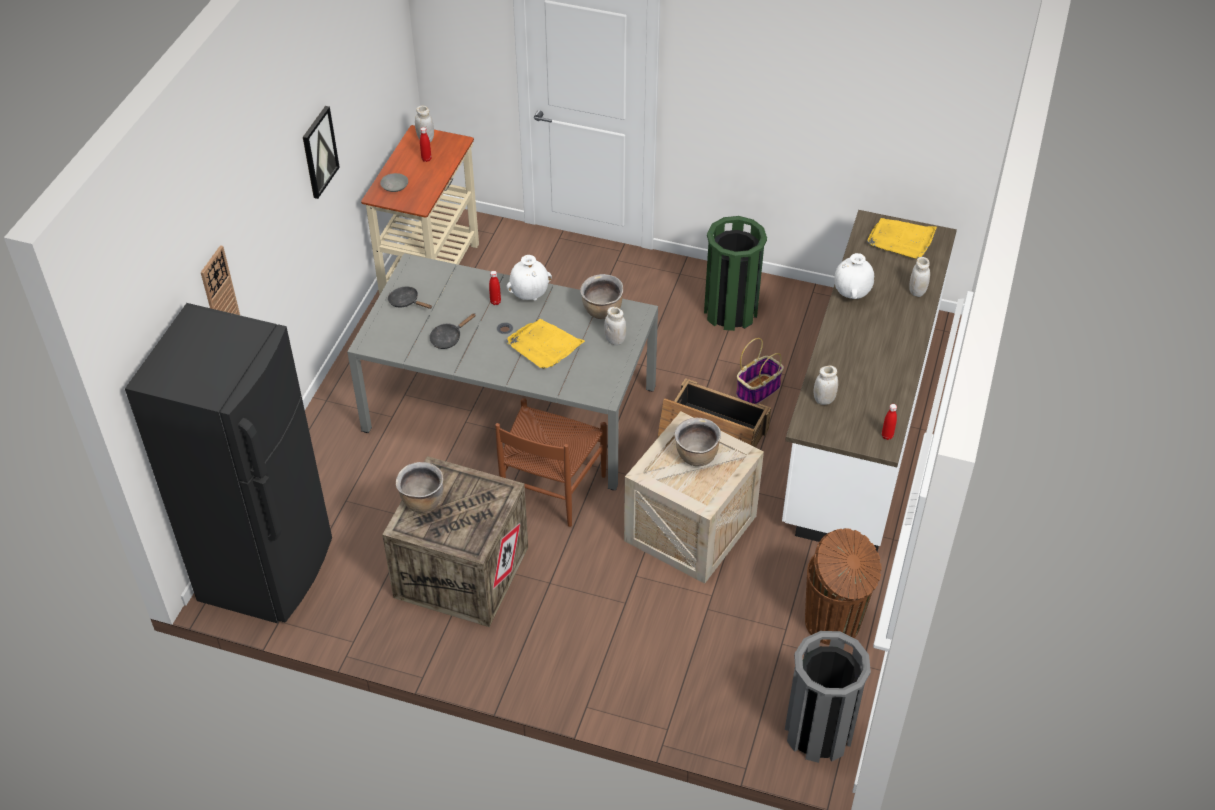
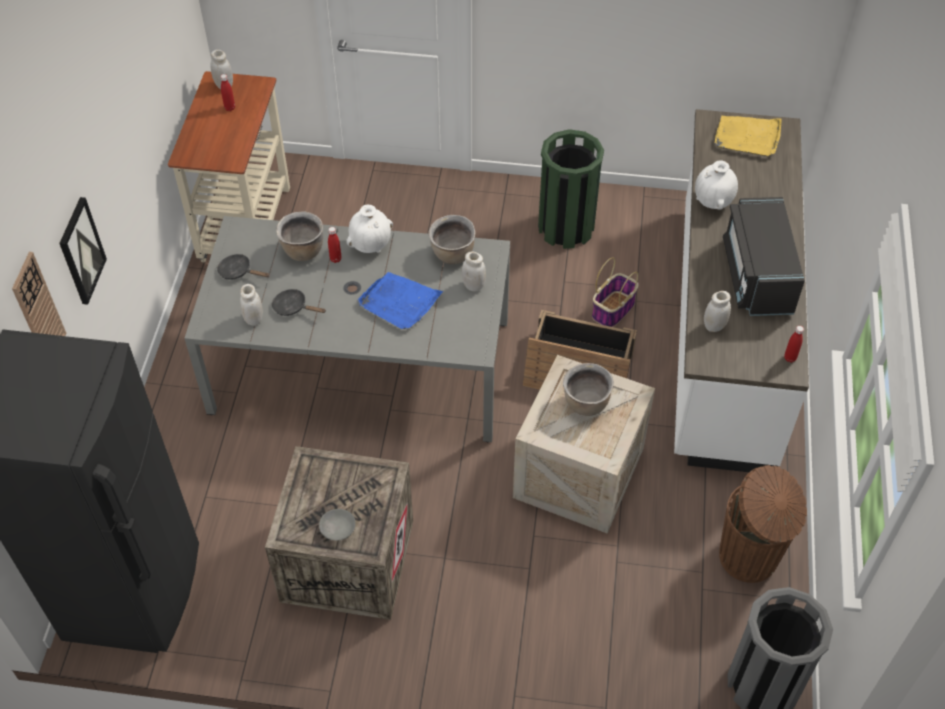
camera: 10 degrees left, 5 degrees up
(319, 152) = (119, 120): picture -> picture (81, 251)
(394, 187) = (201, 144): grey bowl -> grey bowl (337, 528)
(422, 501) = (301, 500): brown cooking pot -> brown cooking pot (303, 250)
(448, 338) = (293, 307): black frying pan -> black frying pan turned 75 degrees clockwise
(544, 346) = (399, 302): yellow tray -> blue tray
(550, 490) = (423, 452): brown chair -> none
(876, 361) = (757, 275): none -> black microwave
(917, 291) = (778, 191): white jar -> white jar (254, 319)

